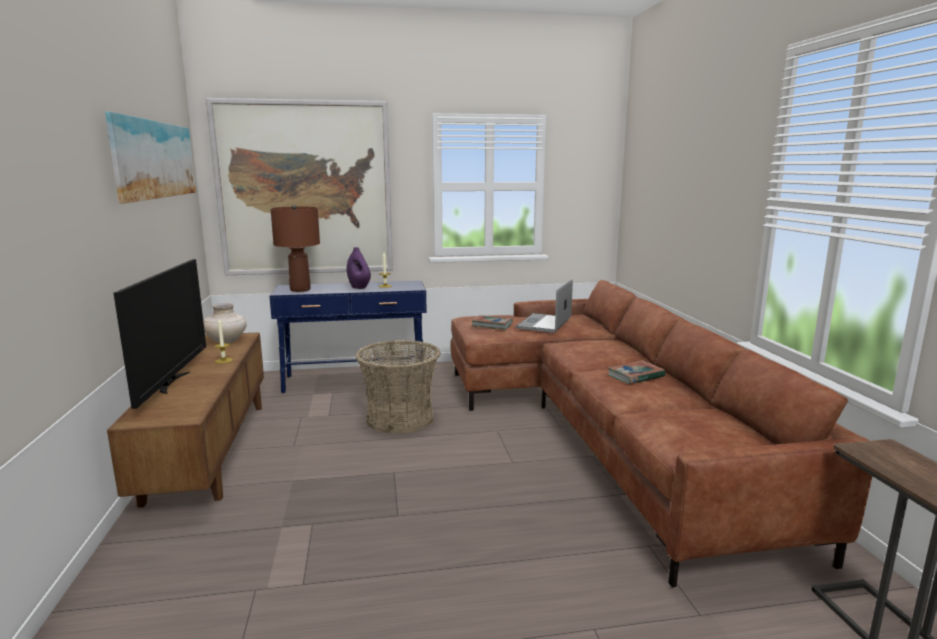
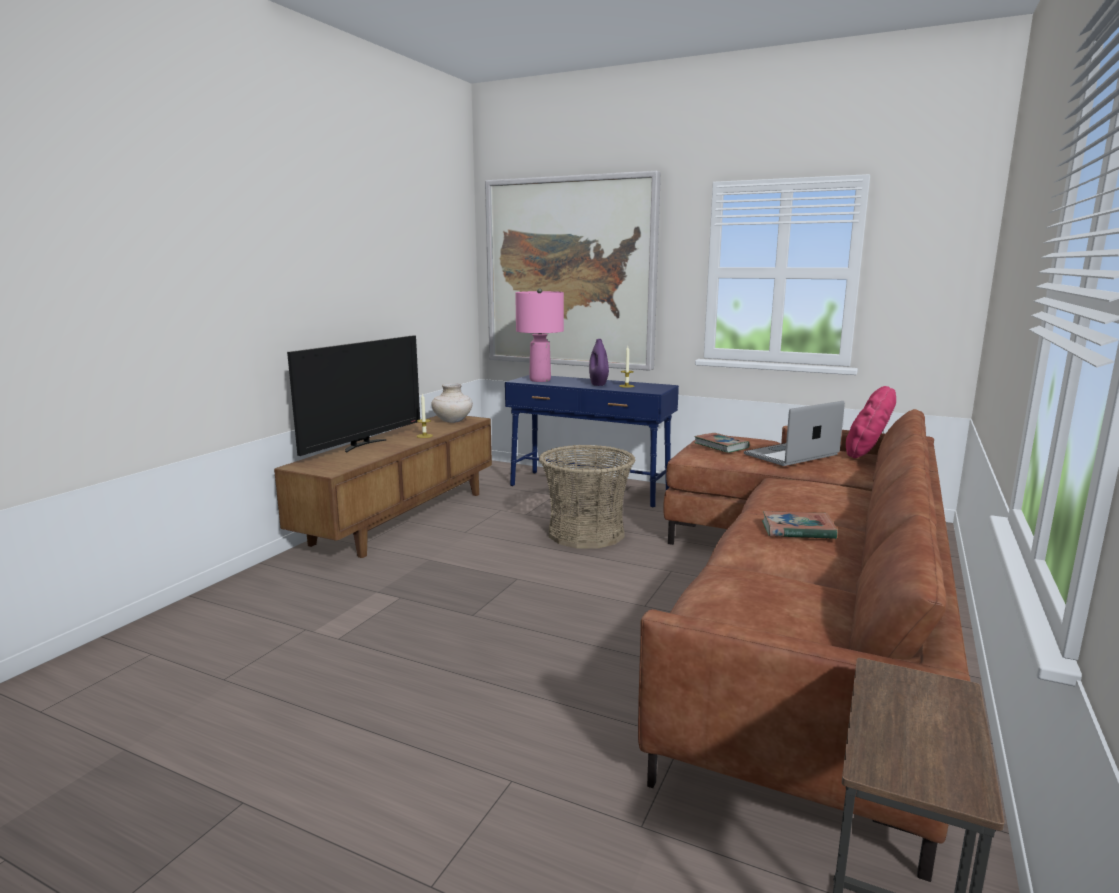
camera: 35 degrees right, 0 degrees up
(153, 159) = (399, 240): picture -> none
(300, 290) = (540, 380): brown table lamp -> pink table lamp
(582, 316) = (866, 456): none -> pink pillow

